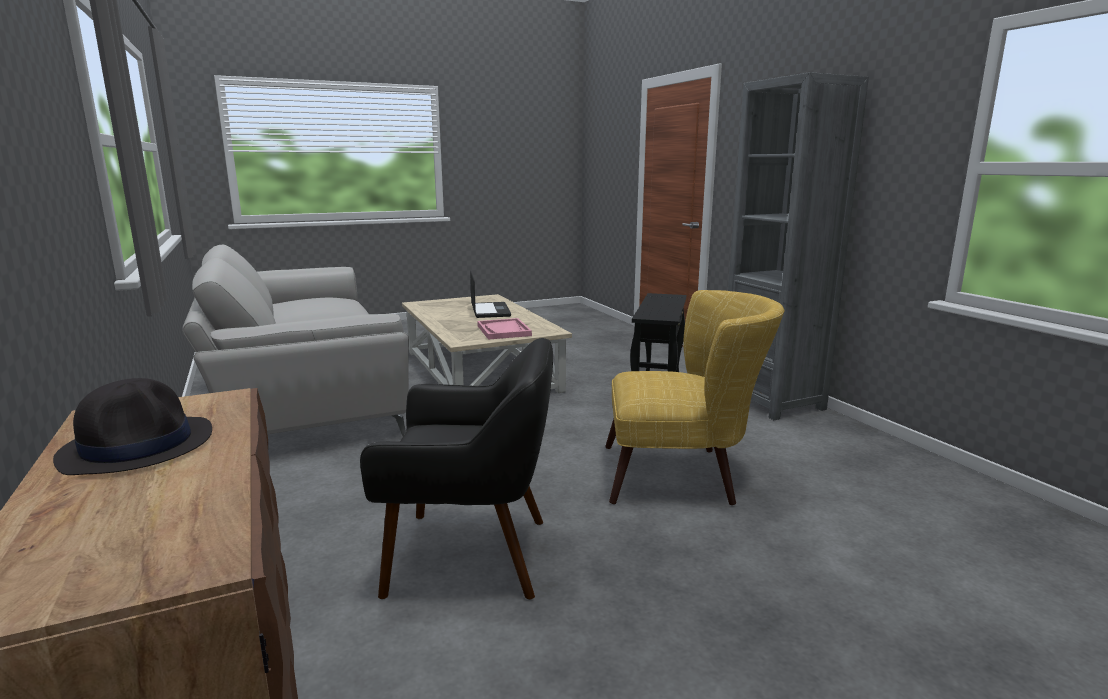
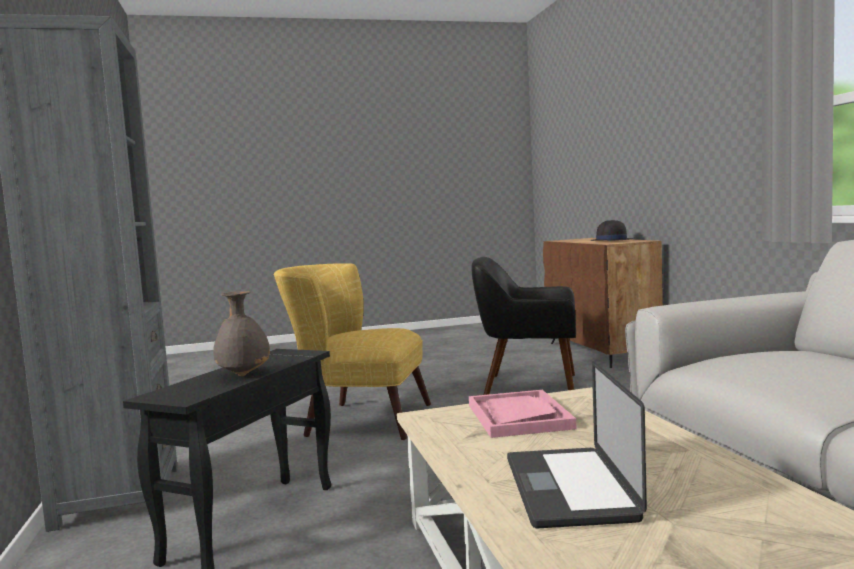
camera: 170 degrees left, 10 degrees down
(655, 304) = (243, 374): none -> grey vase

